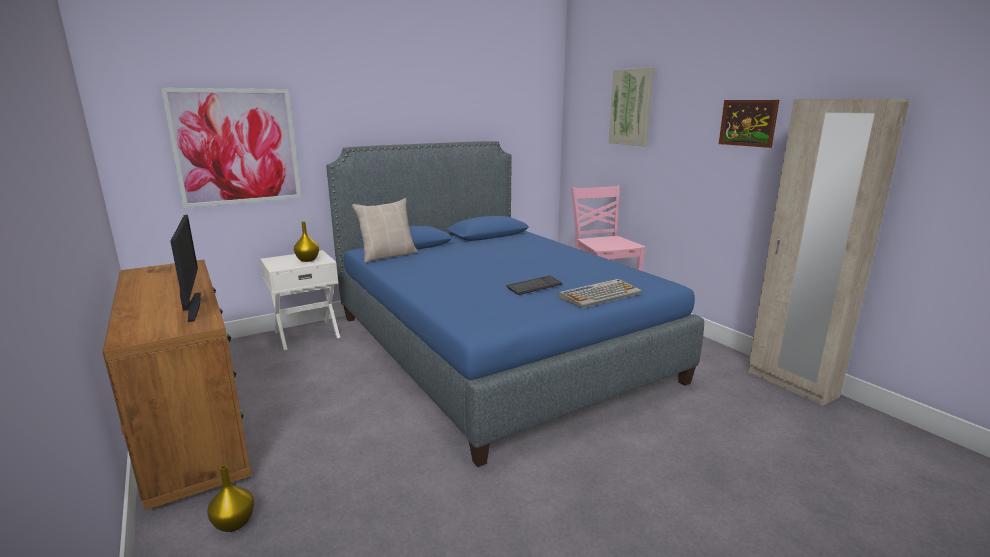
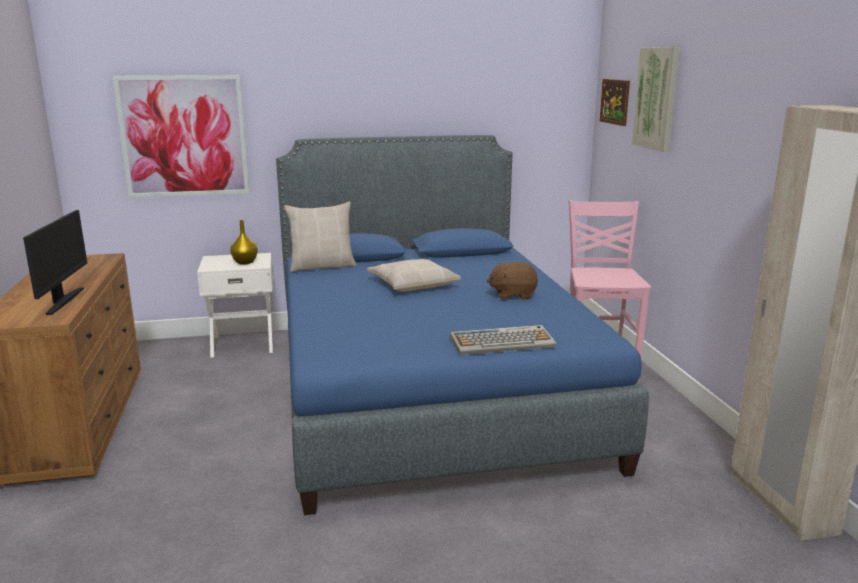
camera: 20 degrees right, 0 degrees up
(234, 522) = (57, 513): yellow vase -> none
(479, 261) = (413, 284): none -> beige pillow
(534, 286) = (435, 322): keyboard -> none
(564, 261) = (513, 295): none -> brown plush toy
(748, 123) = (767, 131): picture -> picture (615, 101)

